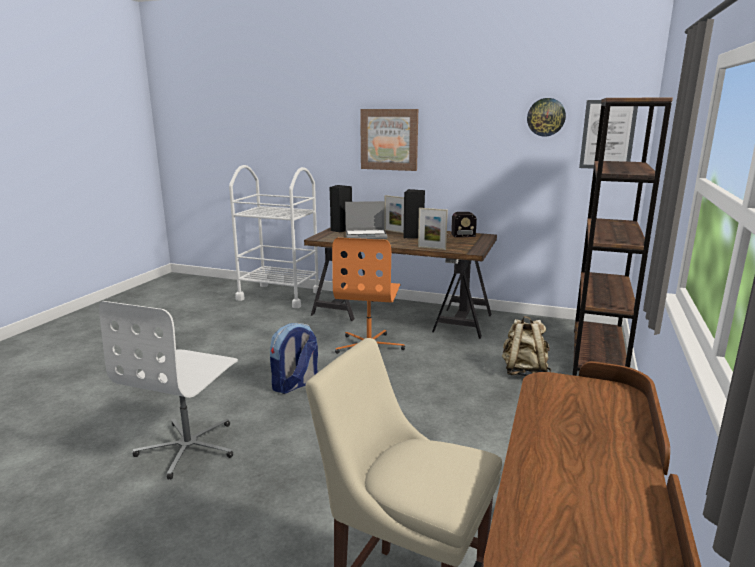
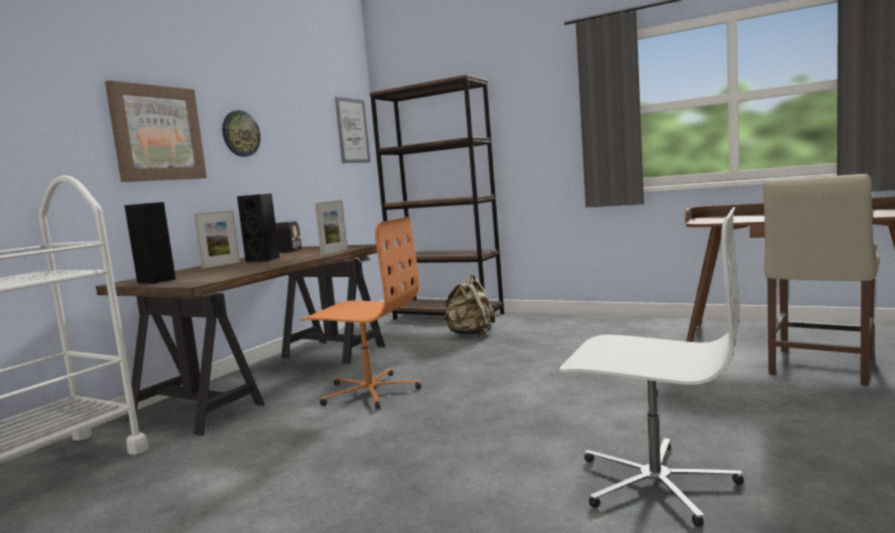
camera: 80 degrees left, 10 degrees down
(295, 385) = (471, 427): backpack -> none
(366, 235) = (224, 270): laptop -> none
(546, 117) = (311, 111): wall clock -> wall clock (240, 133)

